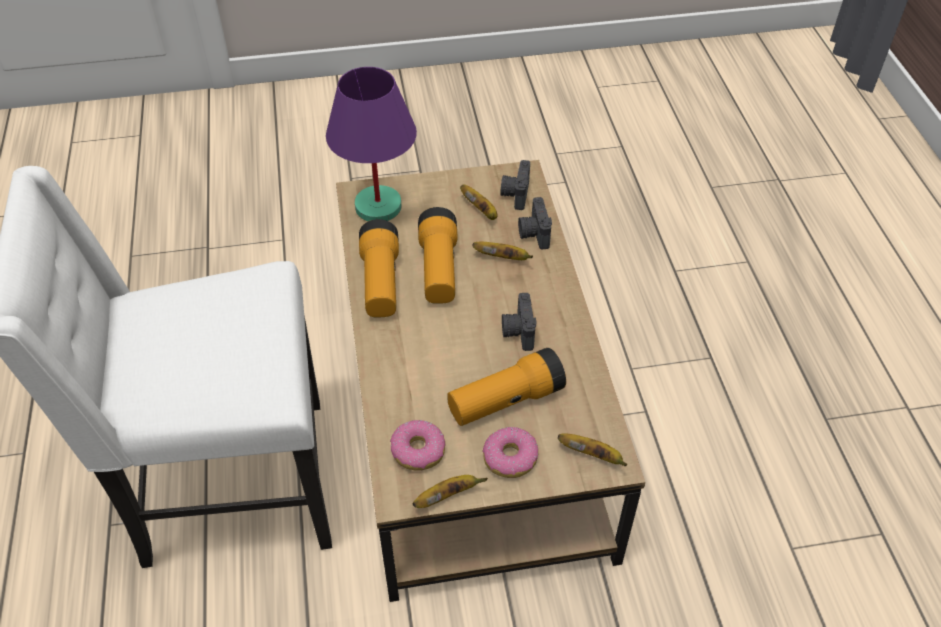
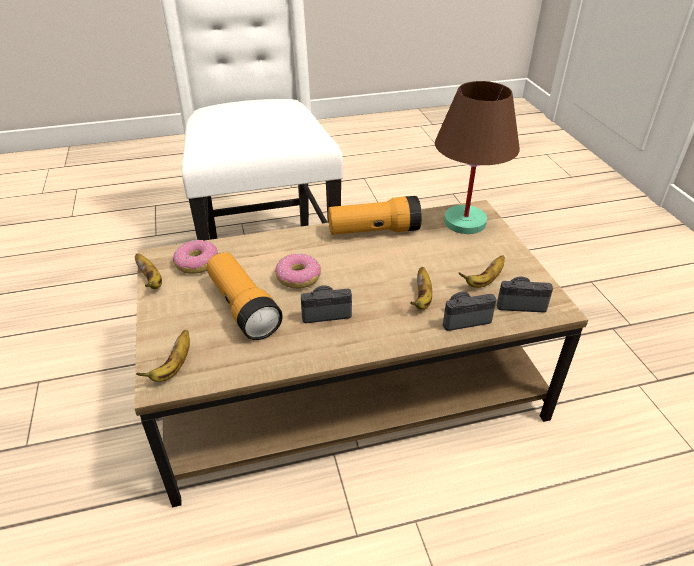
camera: 85 degrees right, 10 degrees down
(379, 207) = (464, 222): purple table lamp -> brown table lamp
(439, 269) = (396, 260): flashlight -> none
(510, 457) = (181, 313): donut -> donut (298, 277)

